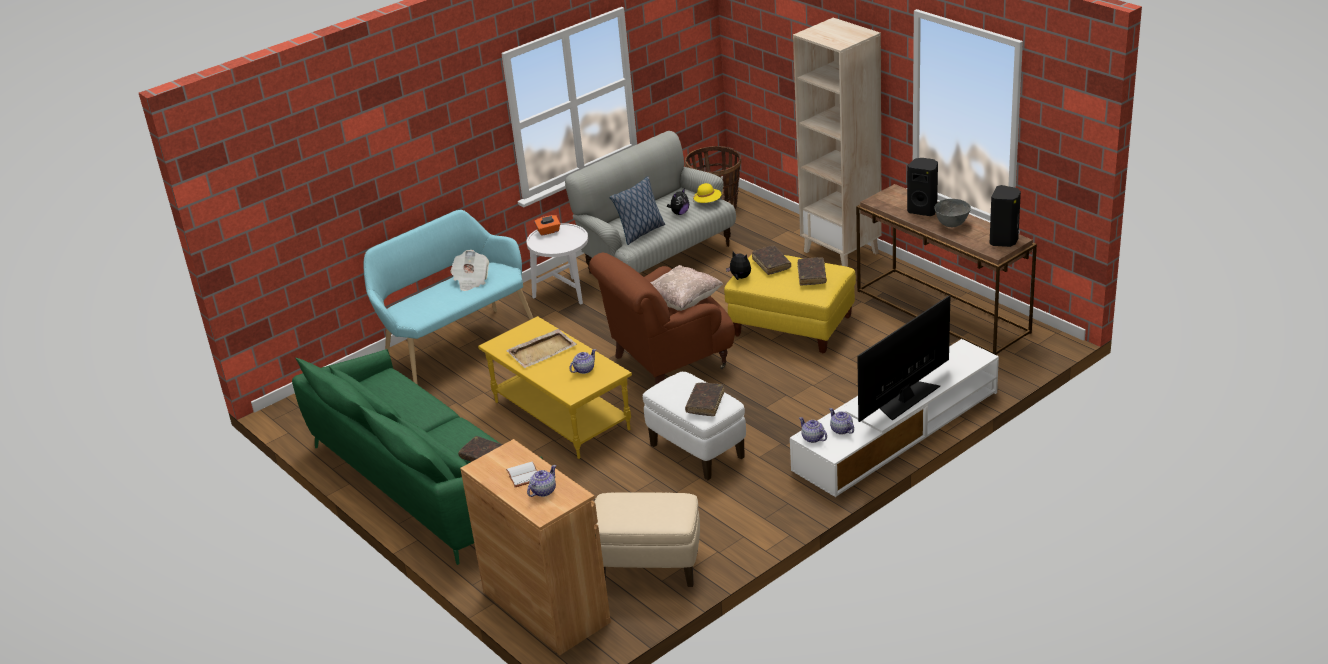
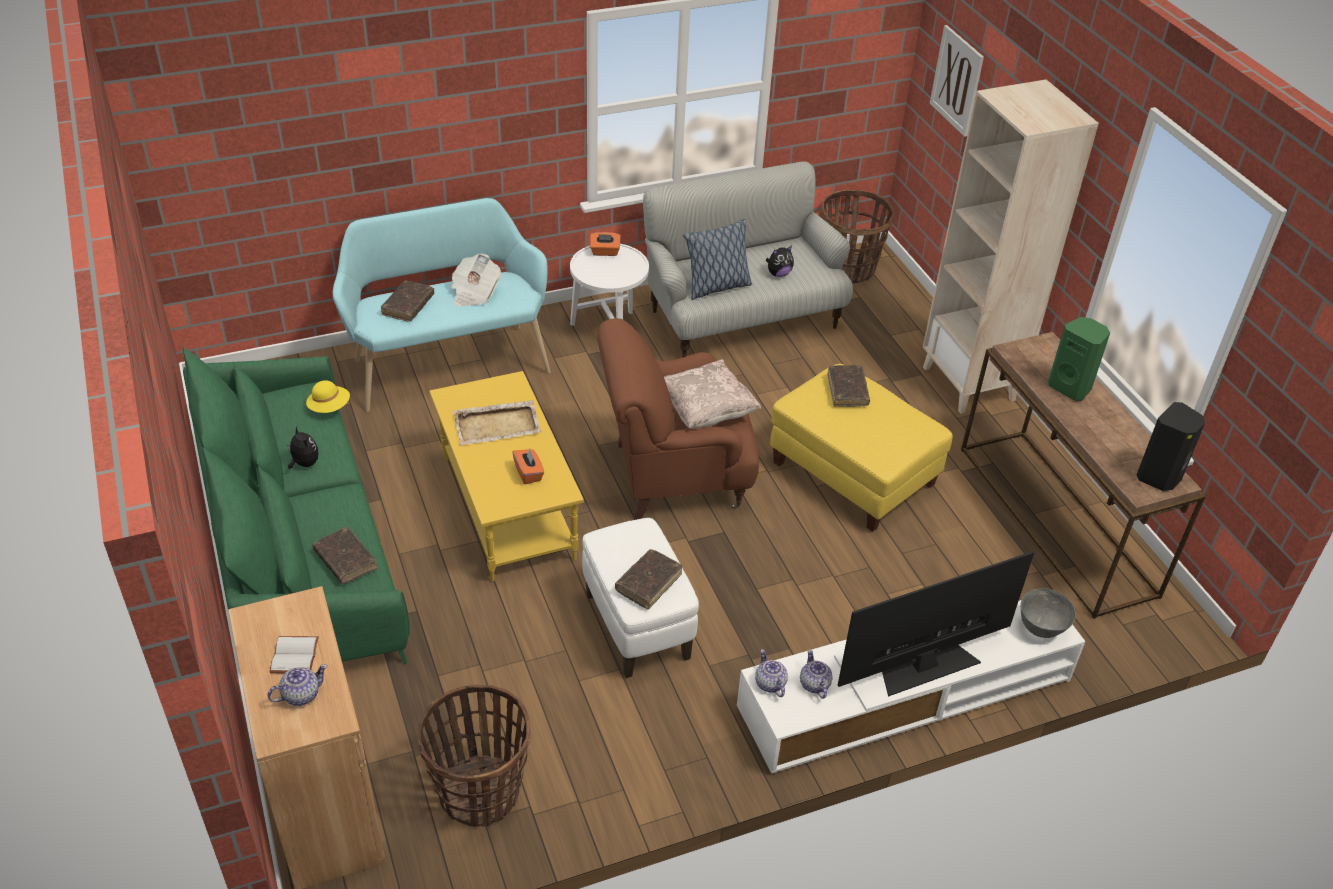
camera: 15 degrees right, 10 degrees up
(583, 369) = (529, 473): teapot -> orange tissue box
(648, 568) = (479, 791): beige ottoman -> basket
(708, 202) = (821, 269): yellow hat -> yellow hat (329, 407)
(740, 278) = (798, 397): plush toy -> plush toy (304, 463)
(762, 42) = (957, 80): none -> picture
(812, 275) = (889, 427): brown book -> brown book (408, 306)
(923, 210) = (1070, 387): black speaker -> green speaker
(951, 224) = (1098, 424): grey bowl -> grey bowl (1040, 628)

